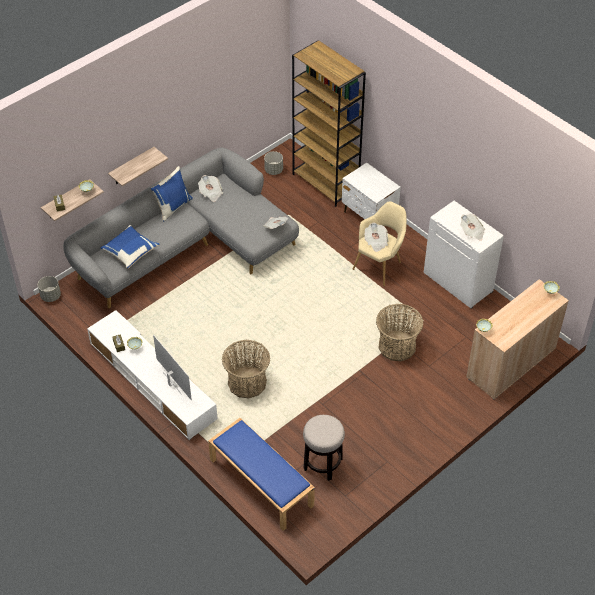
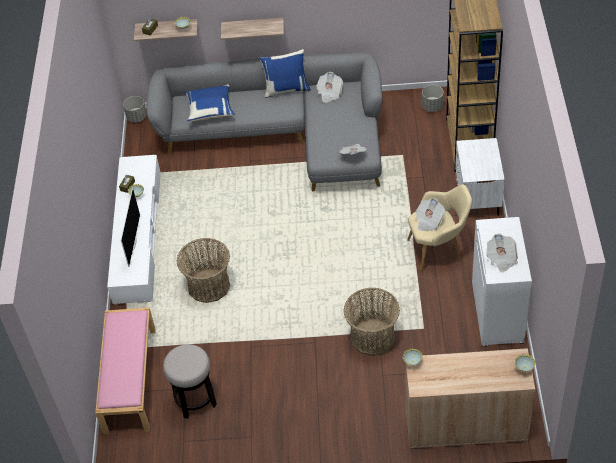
camera: 45 degrees right, 0 degrees up
(260, 482) = (129, 379): blue bench -> pink bench

